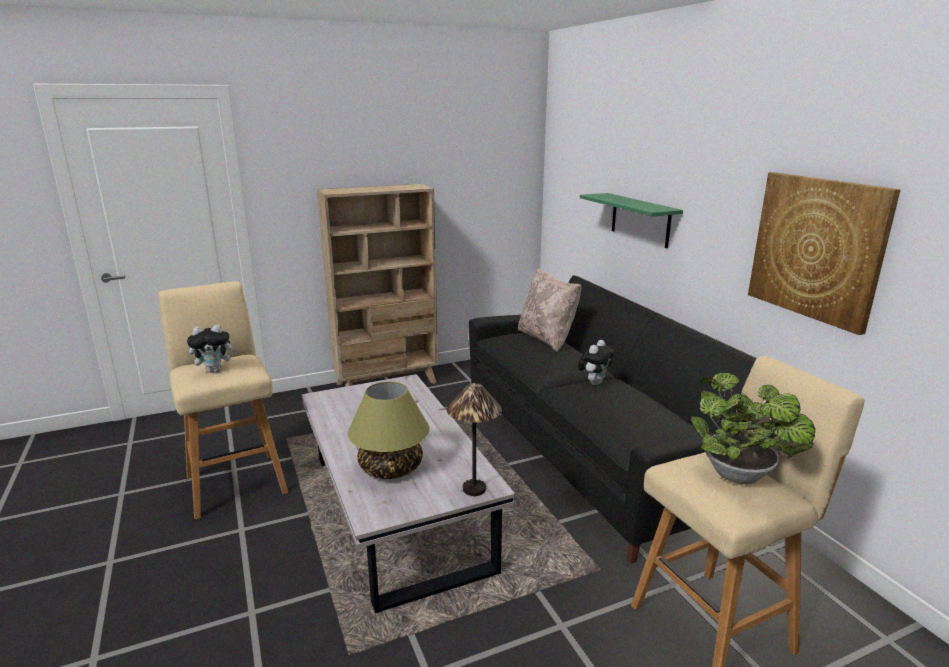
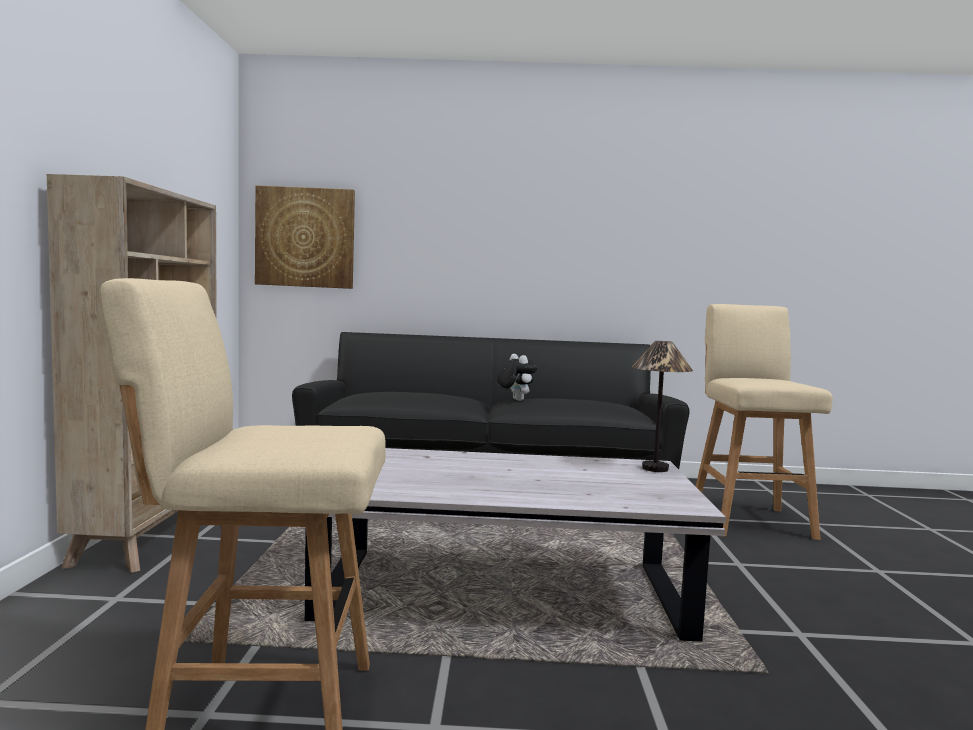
camera: 65 degrees left, 15 degrees down
(215, 370) = (298, 435): plush toy -> none
(390, 468) = (585, 486): table lamp -> none
(547, 338) = (392, 390): beige pillow -> none
(640, 220) = (439, 255): green shelf -> none
(741, 478) = (766, 378): potted plant -> none
(817, 248) = (642, 249): picture -> picture (305, 237)

